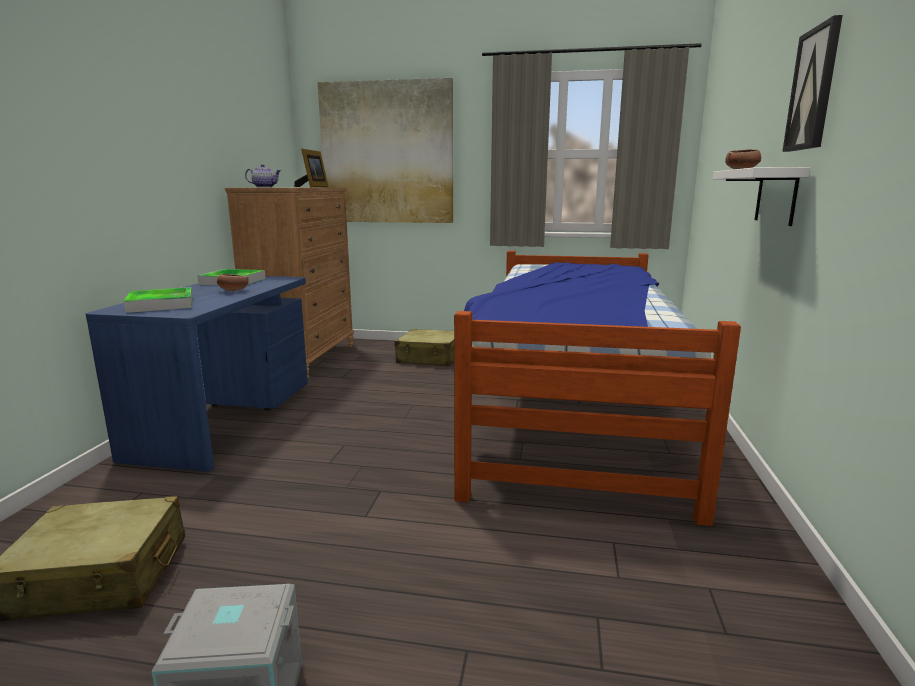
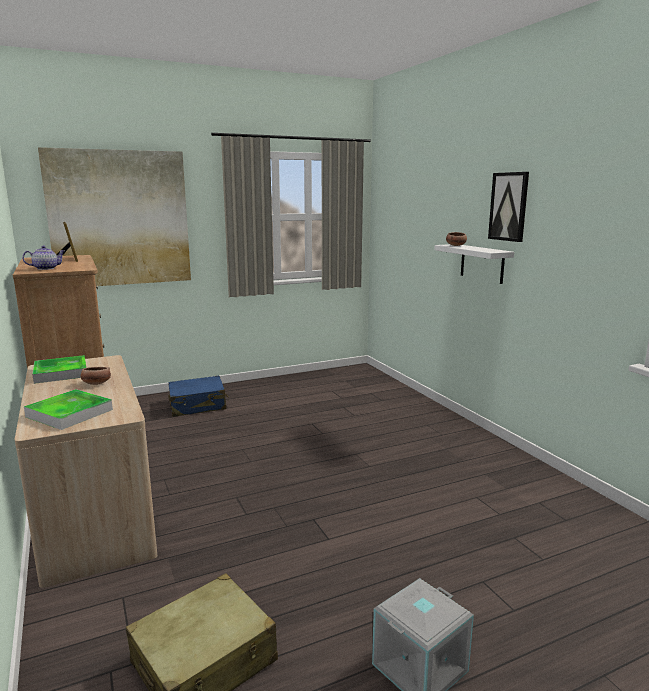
camera: 35 degrees left, 0 degrees up
(228, 419) = (93, 511): blue desk -> beige desk
(431, 358) = (198, 405): beige suitcase -> blue suitcase
(570, 409) = (354, 421): bed -> none

